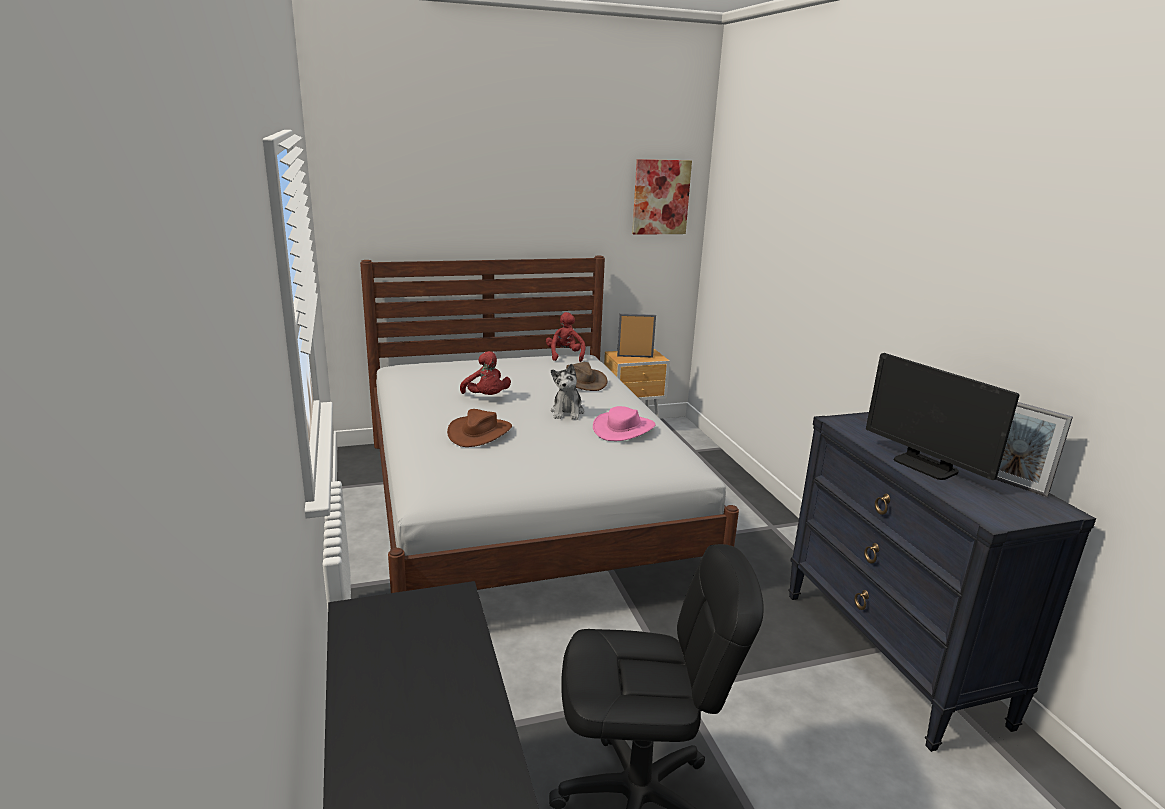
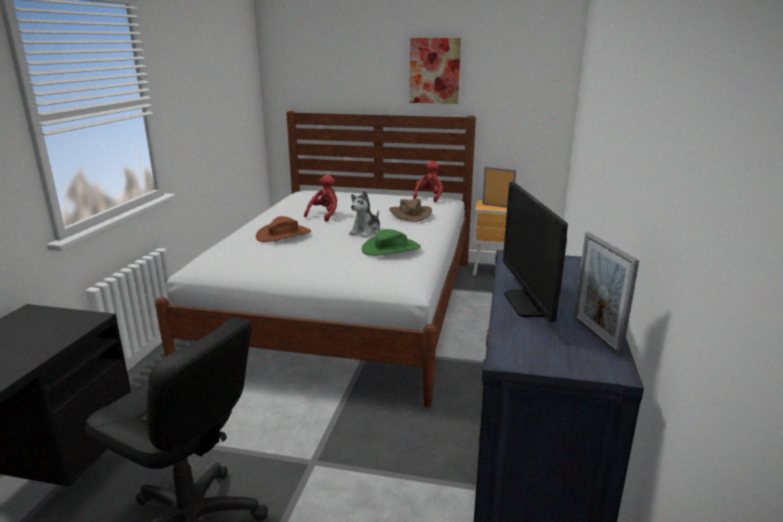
camera: 30 degrees right, 0 degrees up
(486, 398) = (324, 215): red plush toy -> red plush toy turned 150 degrees counterclockwise
(624, 429) = (391, 249): pink hat -> green hat
(661, 197) = (533, 65): picture -> picture (434, 71)

